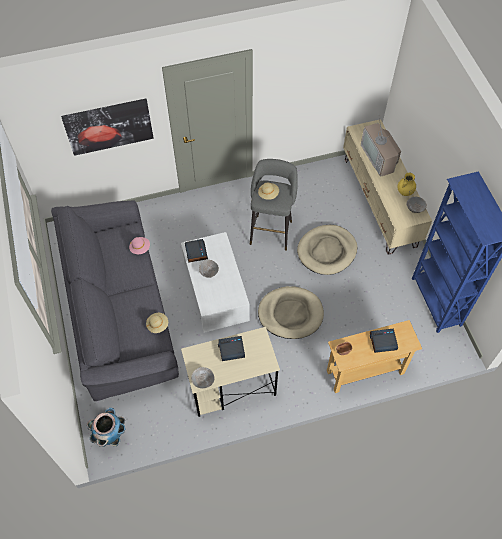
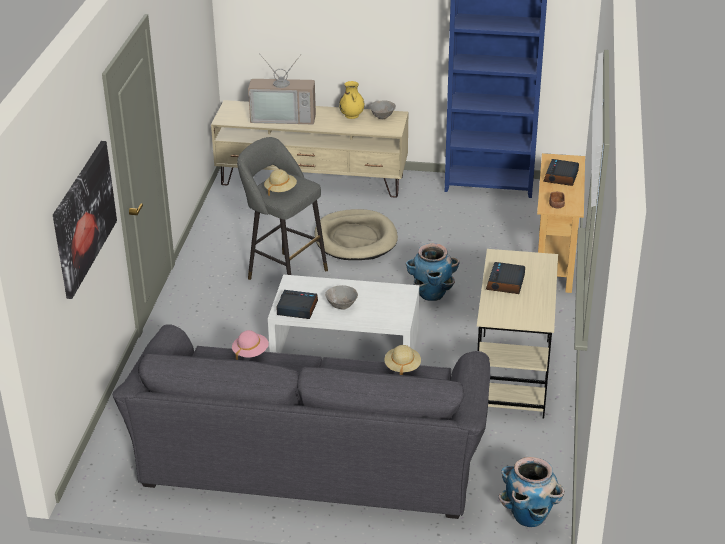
camera: 65 degrees left, 25 degrees down
(203, 381) = (540, 317): grey bowl -> none
(290, 314) = (431, 294): beige dog bed -> planter

